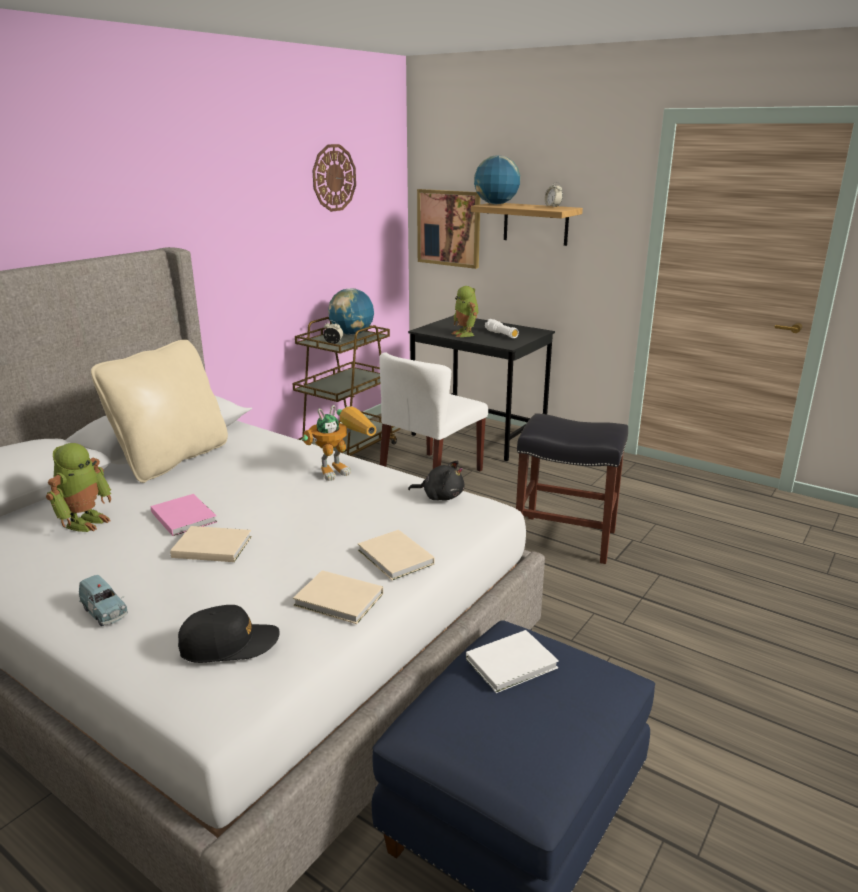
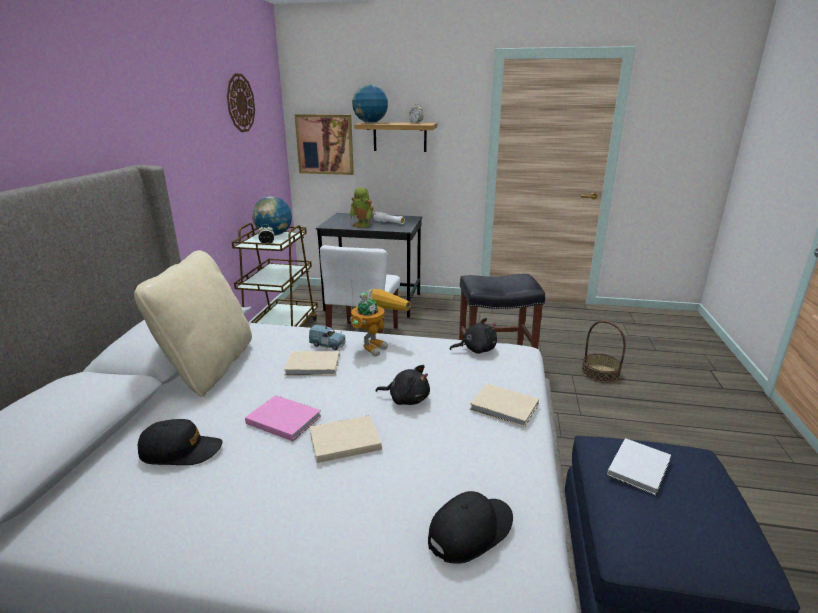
camera: 25 degrees left, 0 degrees up
(85, 521) = (181, 451): toy robot -> black cap
(105, 612) = (307, 542): blue toy car -> blue toy car (328, 345)
(311, 527) = (406, 399): none -> black plush toy
(340, 601) = (507, 457): beige book -> beige book (314, 366)
(703, 582) = (600, 373): none -> basket

